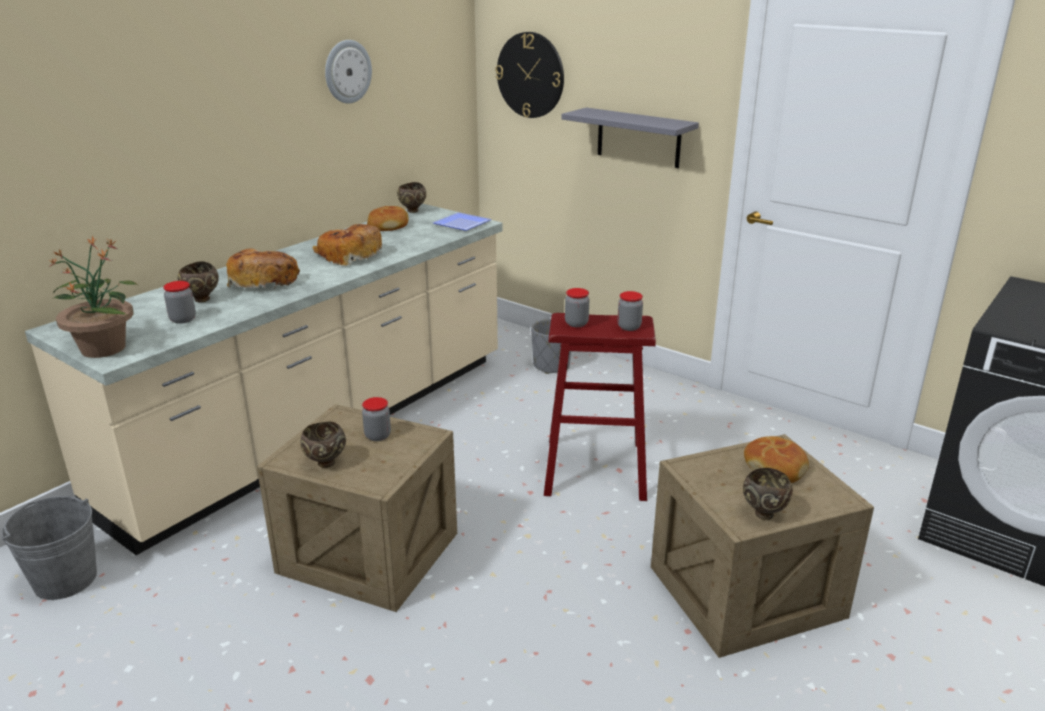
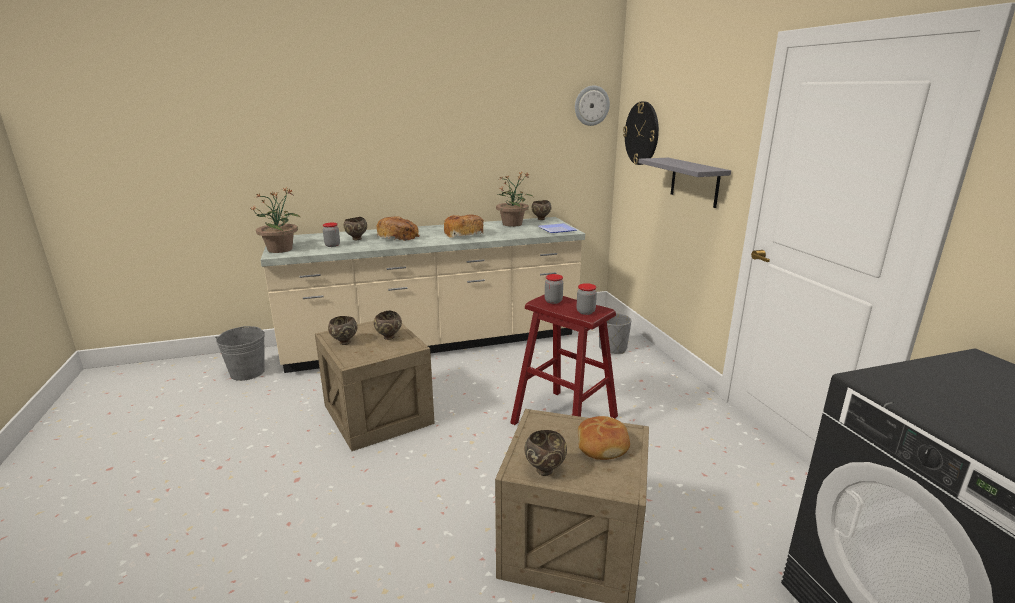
camera: 35 degrees right, 5 degrees down
(347, 71) = (502, 120): wall clock -> wall clock (591, 105)
(378, 436) = (389, 338): jar -> brown bowl
(388, 226) = (512, 224): bread -> potted plant

